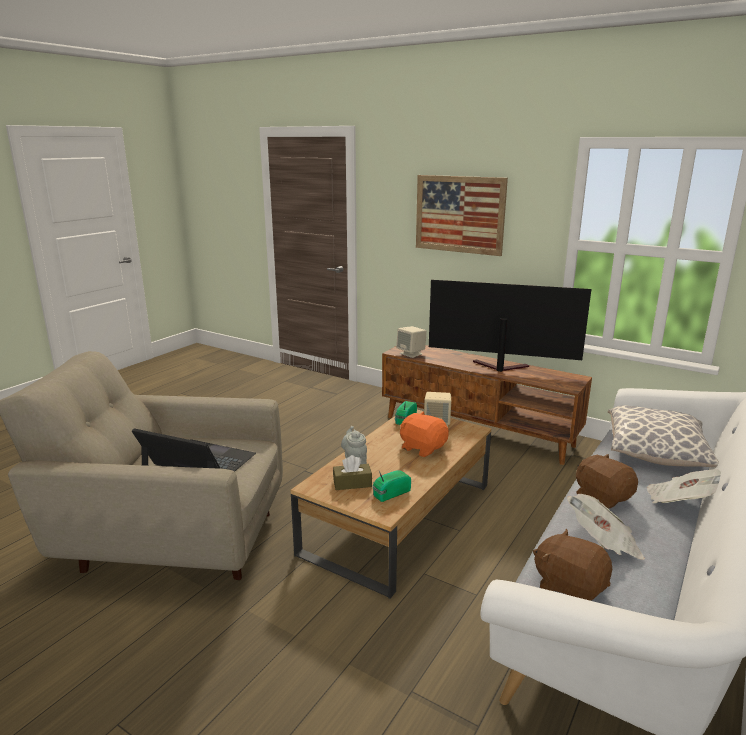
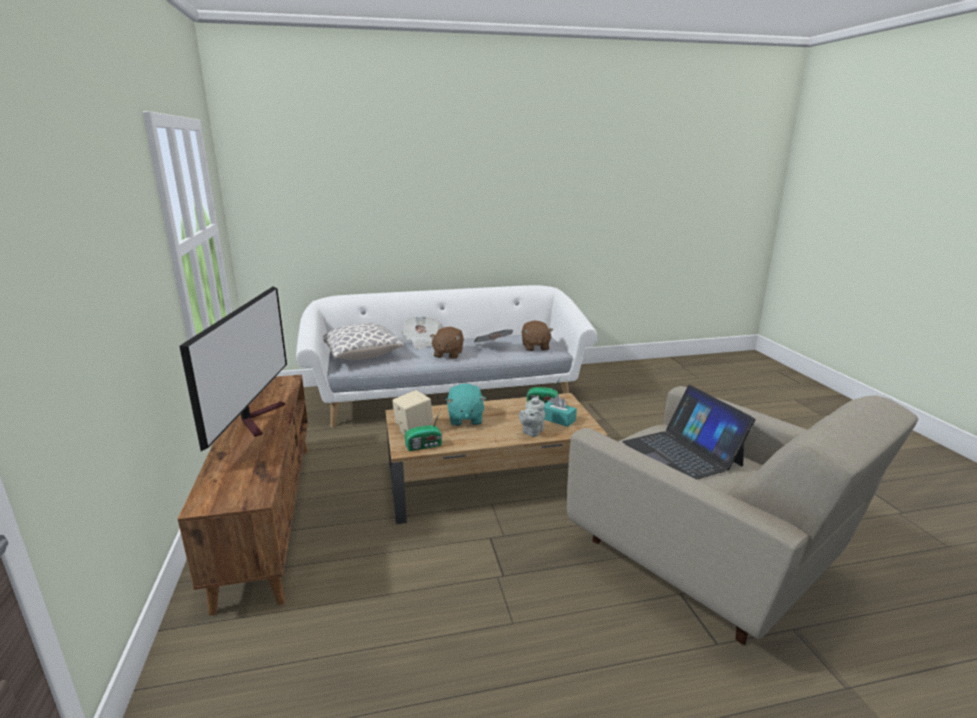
camera: 135 degrees left, 0 degrees up
(352, 483) = (558, 419): brown tissue box -> turquoise tissue box
(411, 354) = (253, 483): beige speaker -> none
(423, 448) = (465, 419): orange plush toy -> turquoise plush toy
(459, 214) = (105, 251): picture -> none
(498, 367) = (257, 418): television -> television turned 150 degrees counterclockwise

